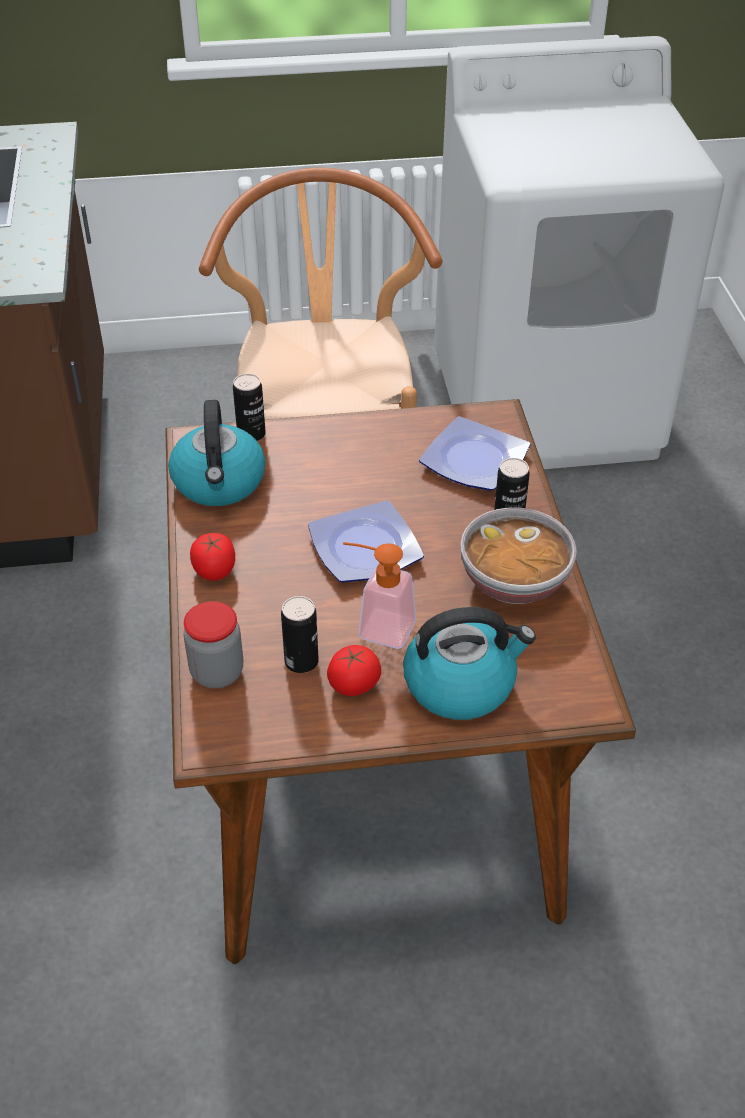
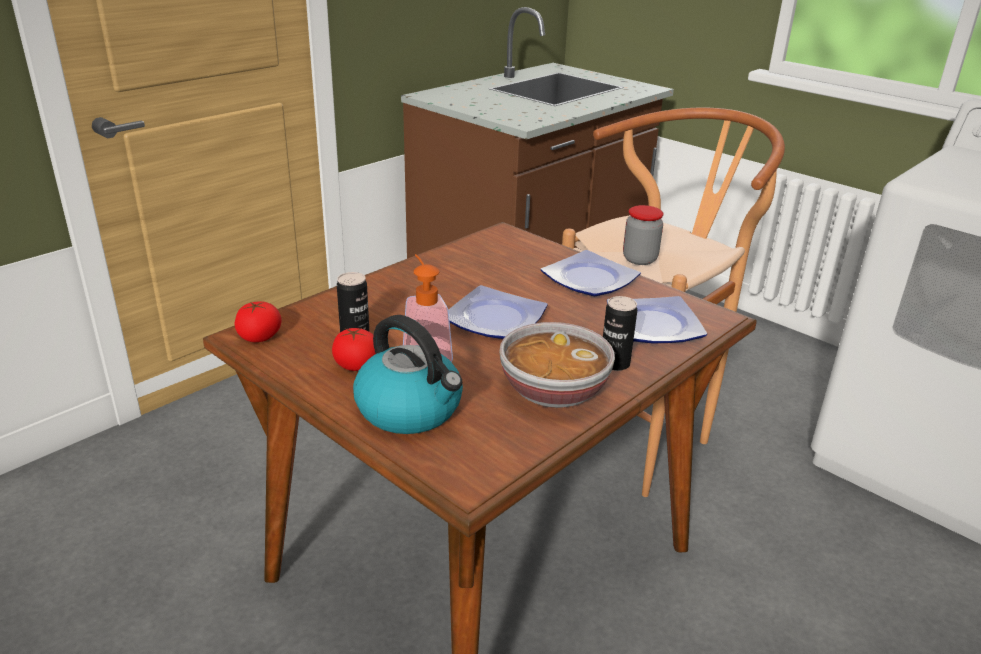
camera: 50 degrees right, 15 degrees down
(214, 570) = (399, 279): tomato -> tomato (259, 337)
(217, 672) = (310, 314): jar -> jar (639, 259)
(219, 483) = (479, 252): kettle -> none
(251, 434) = (538, 244): can -> none
(356, 445) = (589, 278): none -> plate

